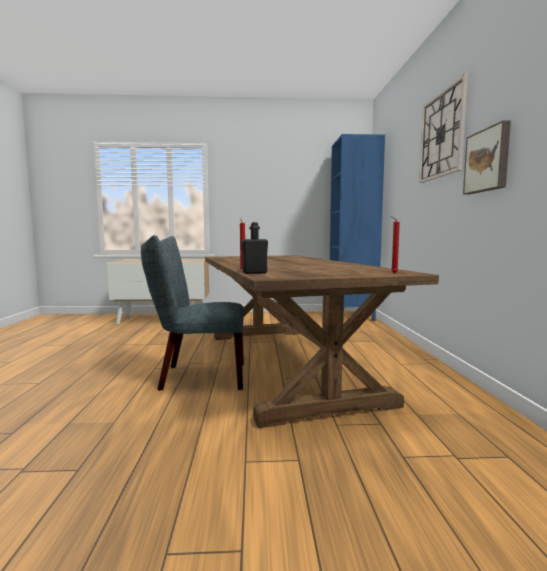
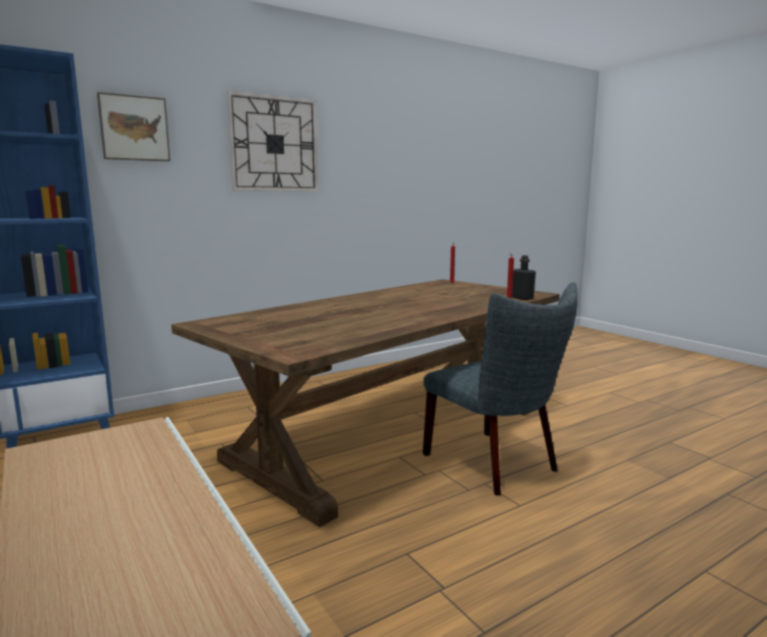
camera: 120 degrees left, 5 degrees up
(488, 160) = (351, 191): picture -> picture (134, 128)

